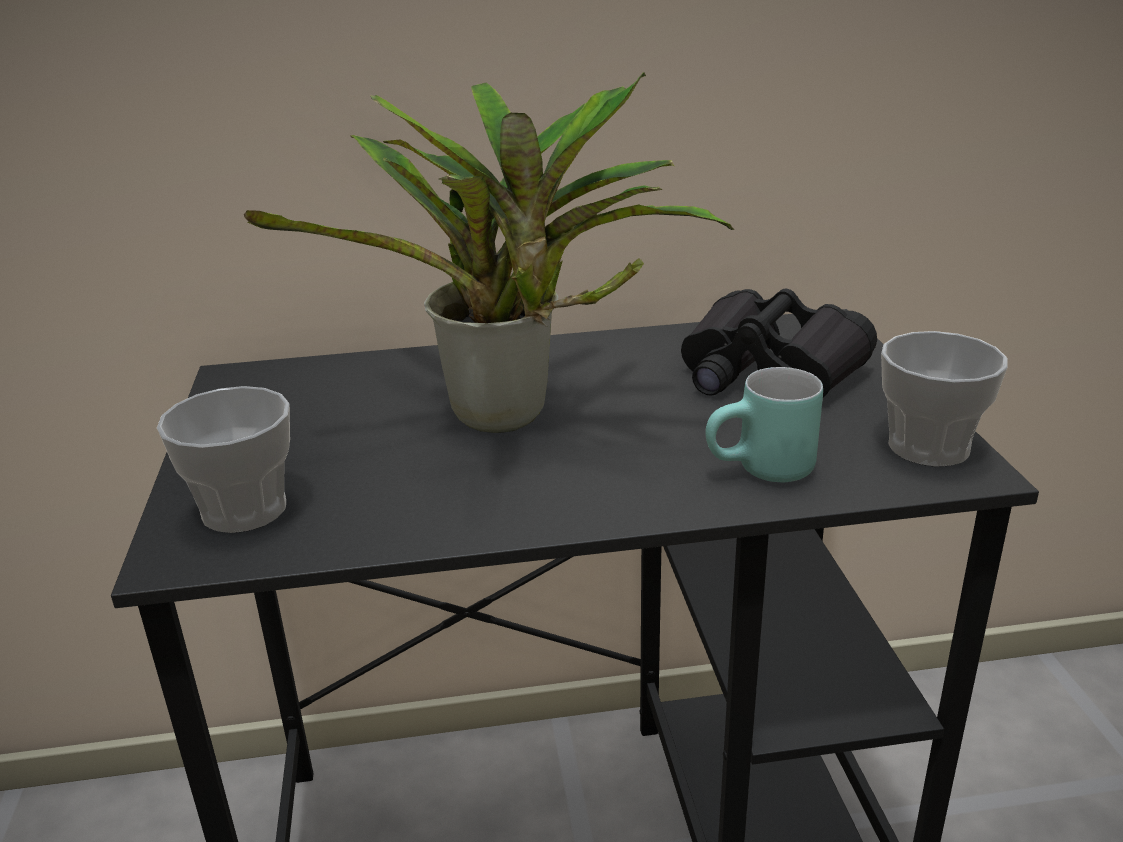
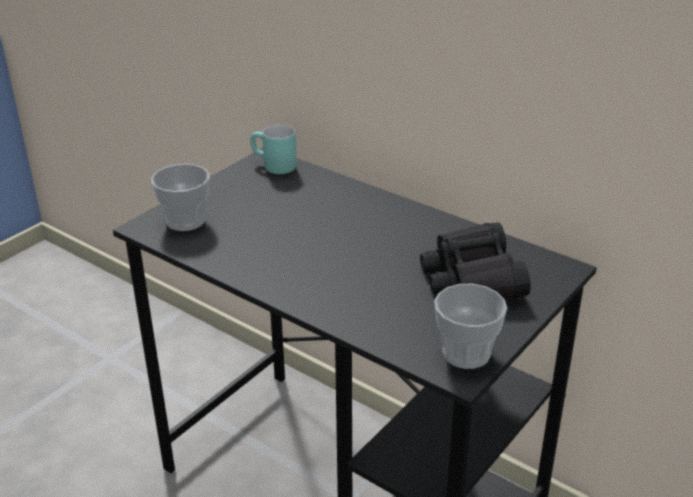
camera: 45 degrees right, 5 degrees up
(510, 420) = (326, 236): potted plant -> none
(762, 473) = (373, 318): turquoise mug -> turquoise mug (272, 167)

